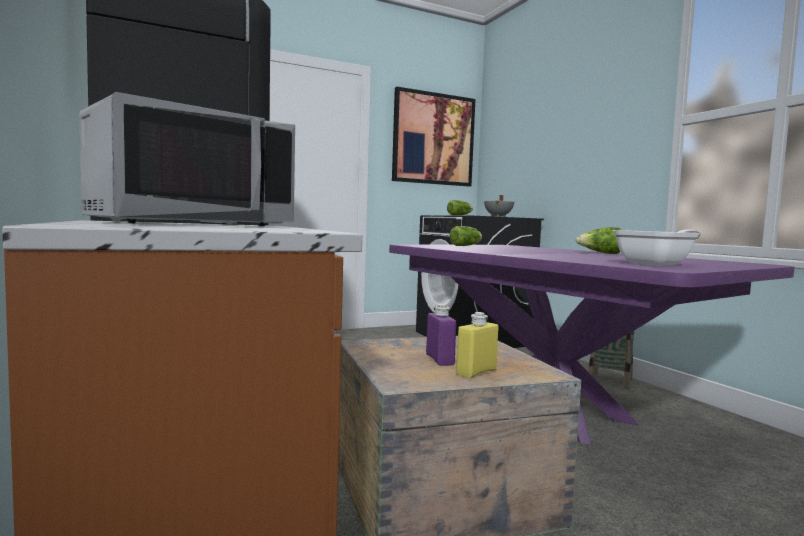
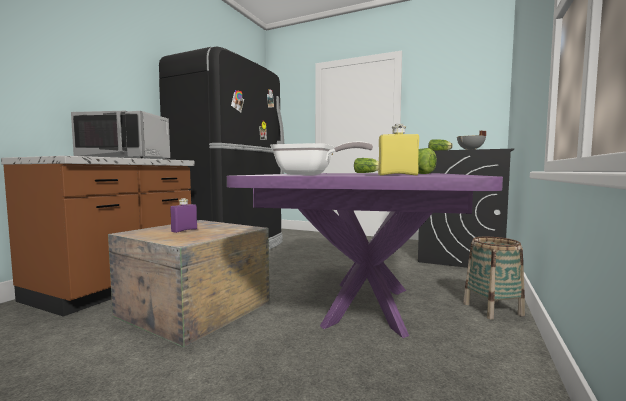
camera: 50 degrees right, 0 degrees up
(433, 139) = (458, 92): picture -> none
(476, 372) = (166, 236): yellow bottle -> yellow bottle (397, 175)

